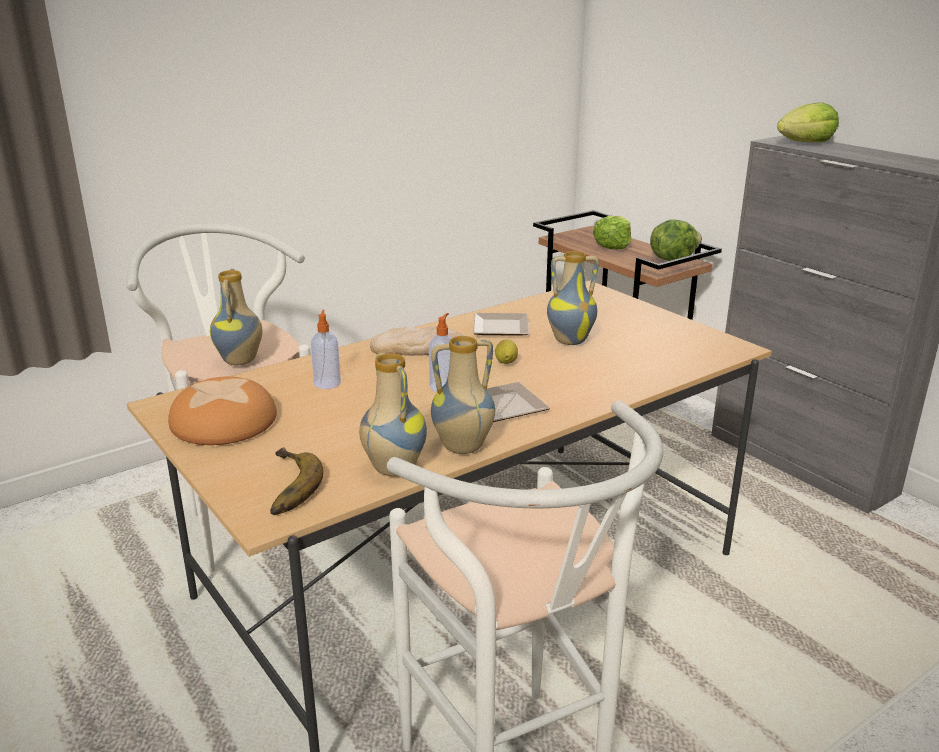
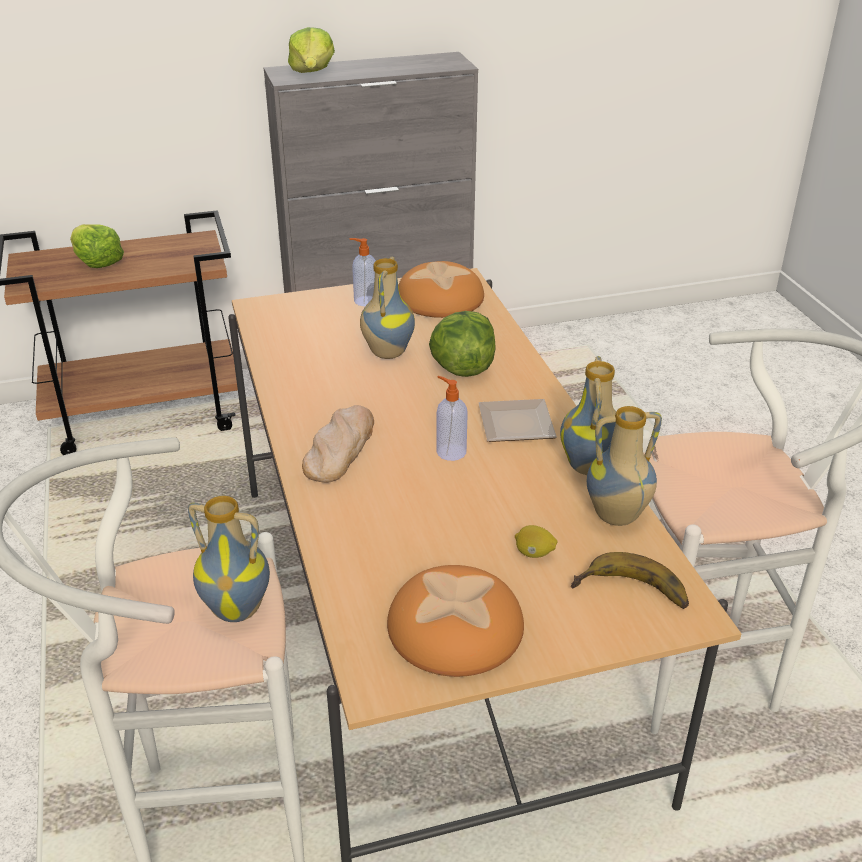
camera: 70 degrees left, 10 degrees up
(327, 383) = (393, 531): soap dispenser -> soap dispenser (365, 301)
(503, 327) = (321, 382): plate -> none
(506, 363) = (416, 401): lemon -> lemon (534, 553)
(672, 259) = (180, 244): lettuce -> lettuce (462, 368)
(688, 345) = (441, 298): none -> bread

